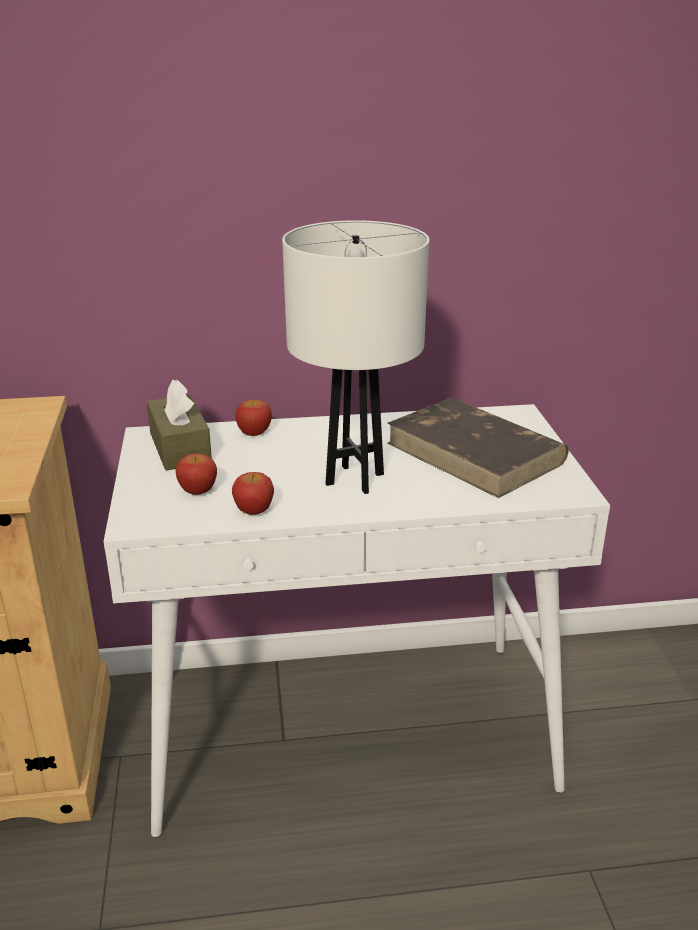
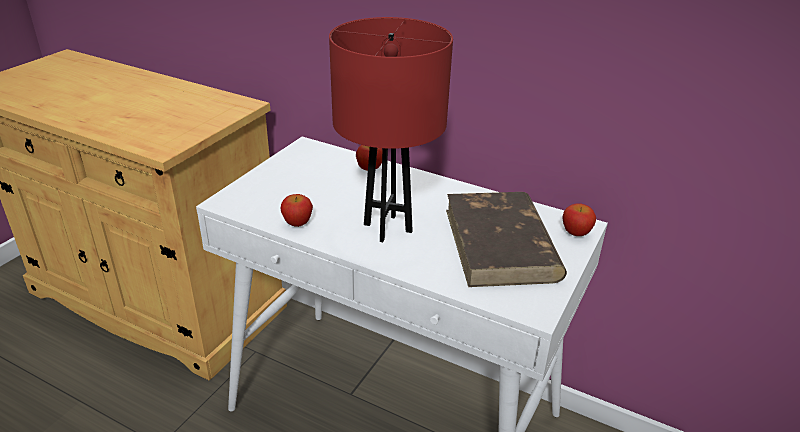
camera: 35 degrees right, 5 degrees up
(180, 448) = (312, 162): brown tissue box -> none
(198, 491) = (284, 195): apple -> apple (576, 232)
(354, 479) = (387, 228): white table lamp -> red table lamp

